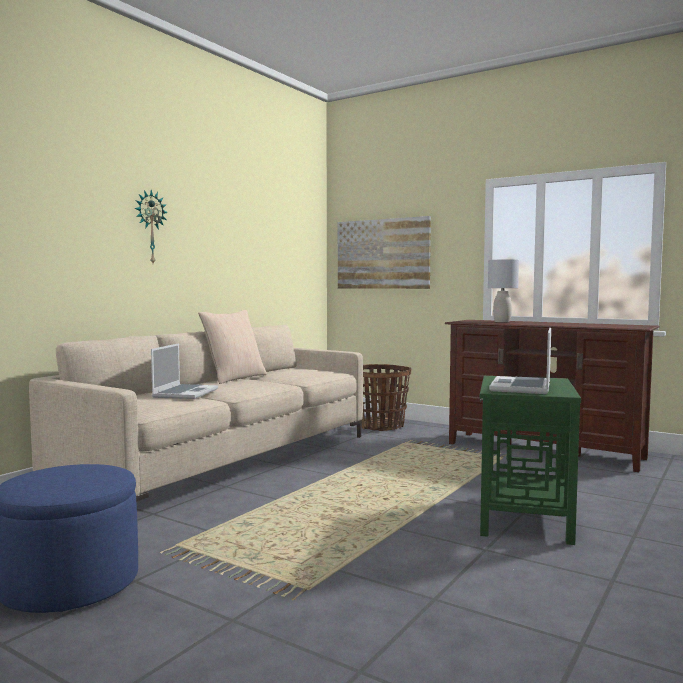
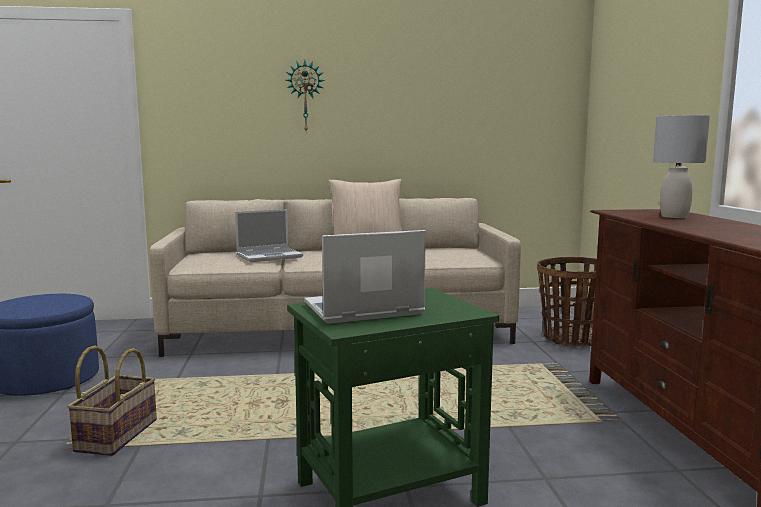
camera: 50 degrees right, 5 degrees up
(299, 574) = (116, 435): none -> basket
(382, 254) = (627, 109): picture -> none

